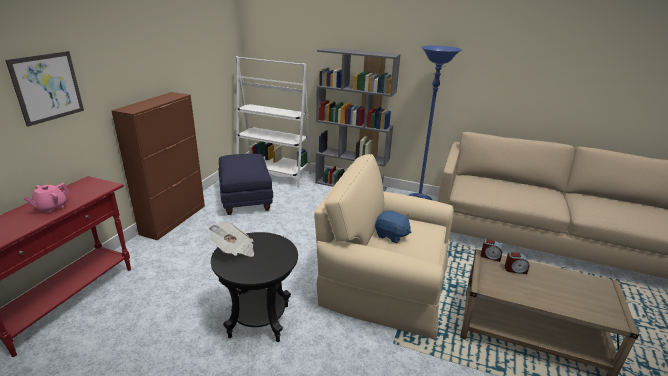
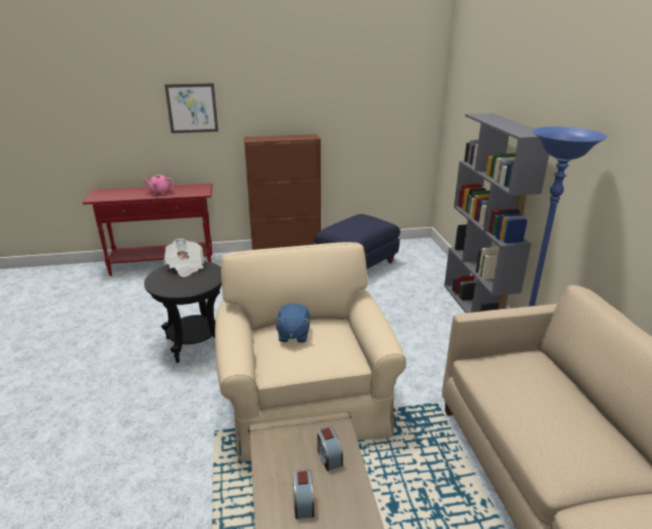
camera: 60 degrees right, 0 degrees up
(274, 174) = (424, 259): white bookcase -> none
(490, 256) = (341, 427): alarm clock -> alarm clock (303, 503)

